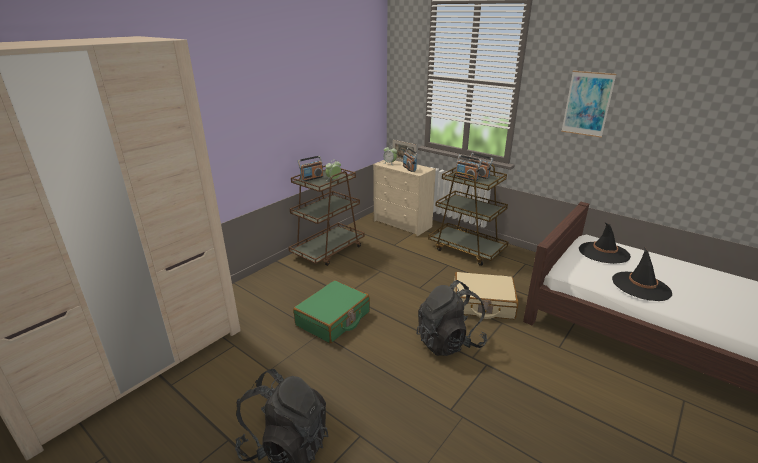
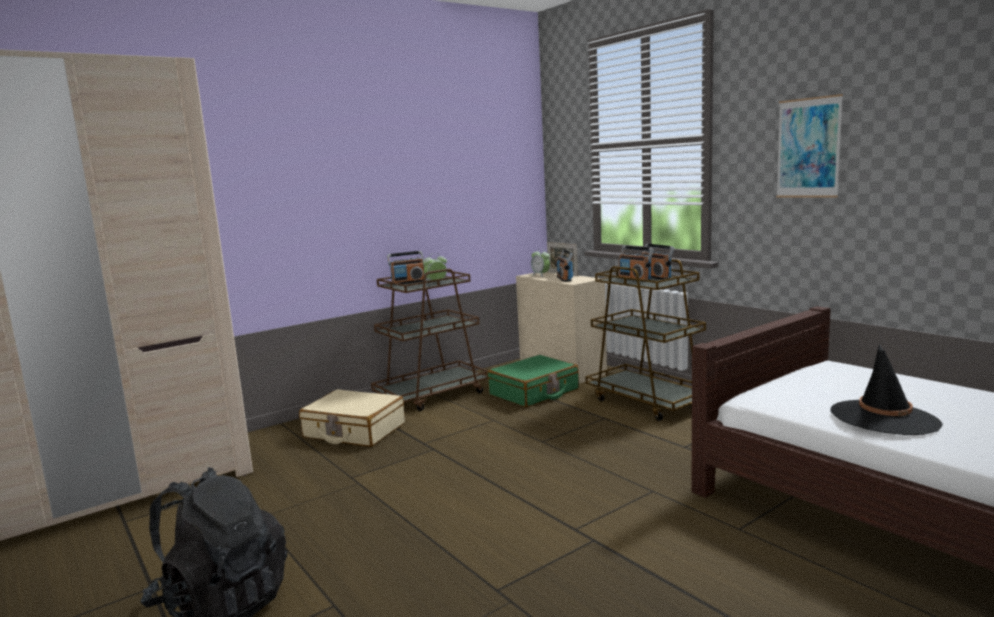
camera: 15 degrees right, 15 degrees down
(333, 319) = (388, 469): green suitcase -> green suitcase (534, 392)
(449, 342) = (548, 507): black backpack -> none
(483, 303) = (634, 465): beige suitcase -> beige suitcase (354, 431)
(603, 253) = (842, 379): black hat -> none

